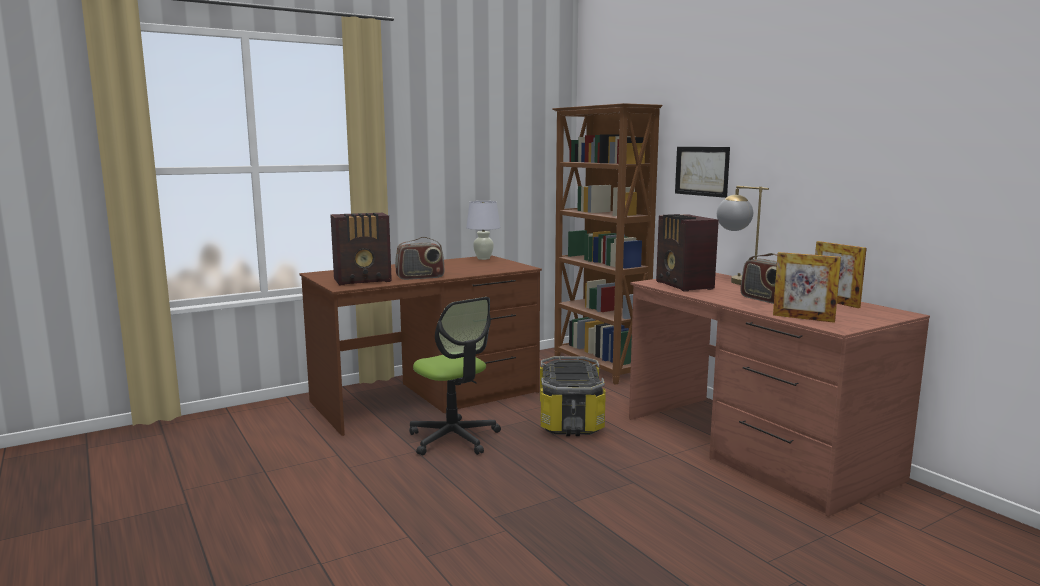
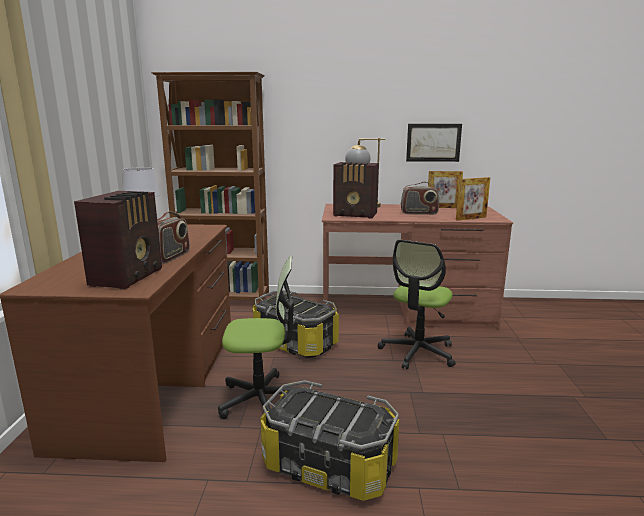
camera: 55 degrees left, 5 degrees up
(397, 490) = (329, 466): none -> storage box
(656, 479) = (417, 352): none -> office chair
(702, 171) = (308, 129): picture -> picture (433, 142)

